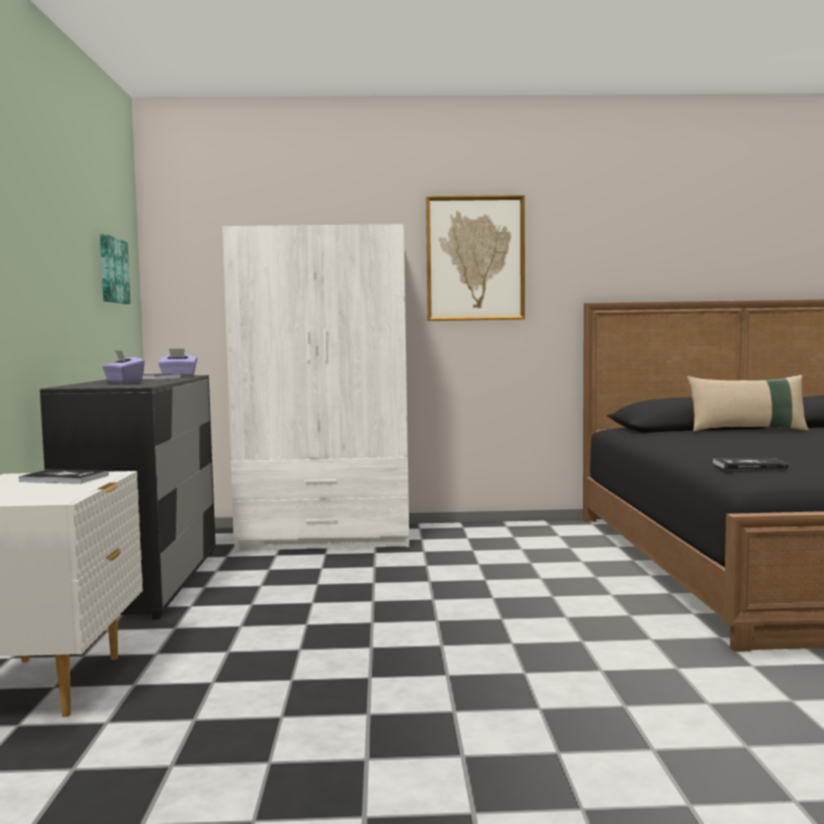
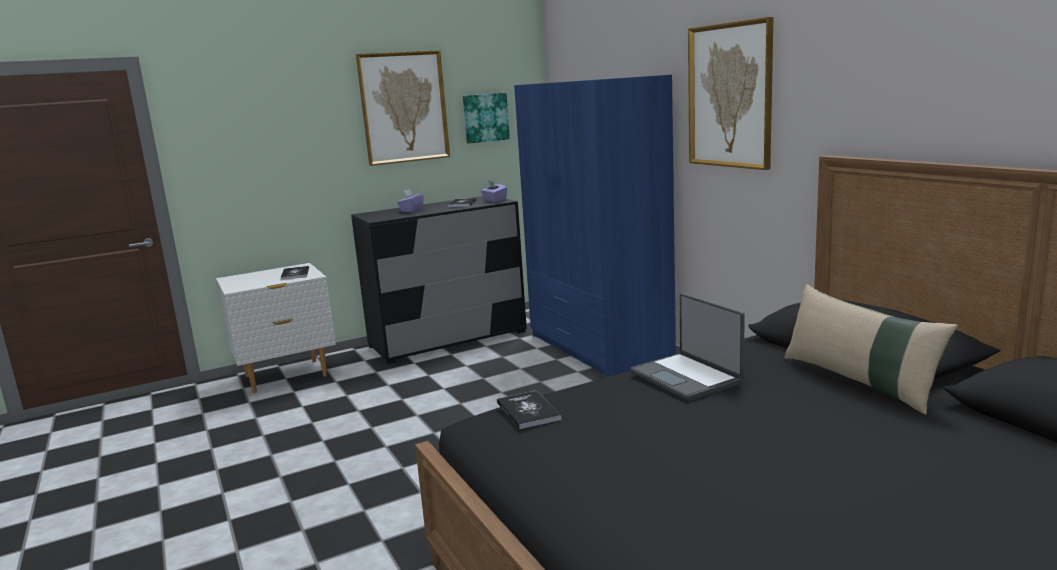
camera: 65 degrees right, 10 degrees up
(64, 232) = (404, 107): none -> picture
(326, 537) = (598, 347): white wardrobe -> blue wardrobe
(711, 443) = (687, 377): none -> laptop

